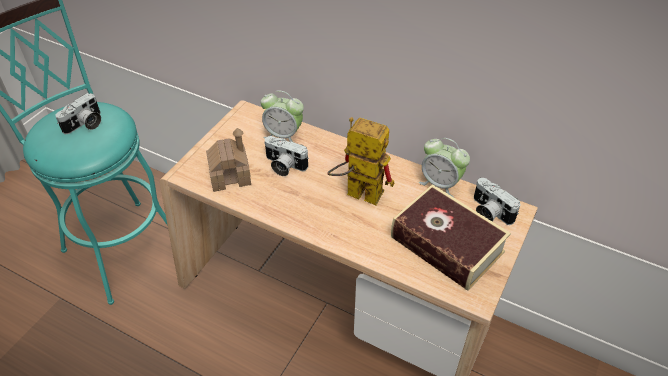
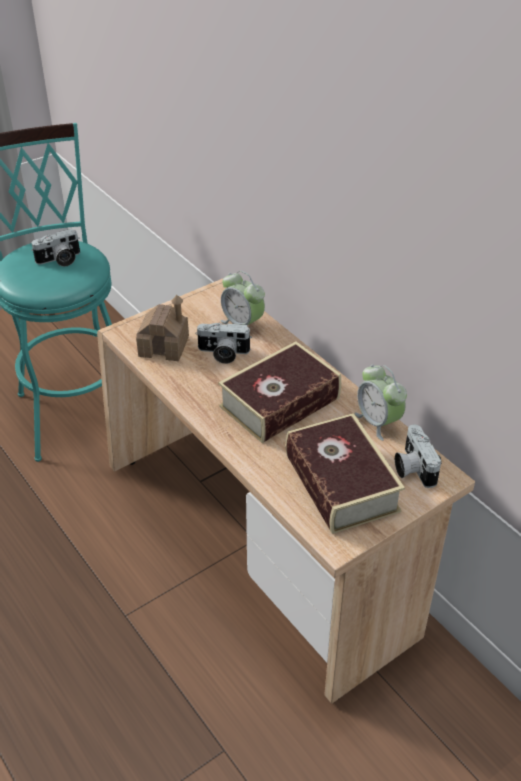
camera: 25 degrees right, 5 degrees down
(284, 166) = (223, 353): camera -> camera turned 45 degrees counterclockwise
(356, 193) = (280, 402): toy robot -> book

